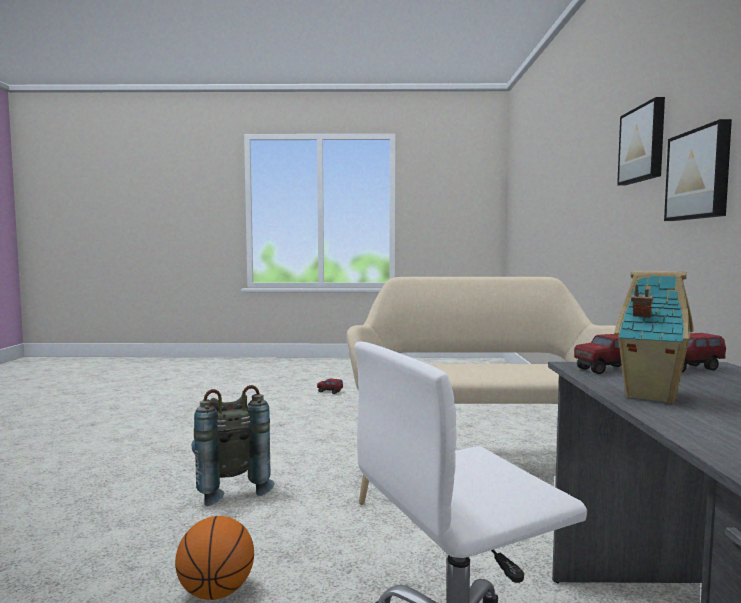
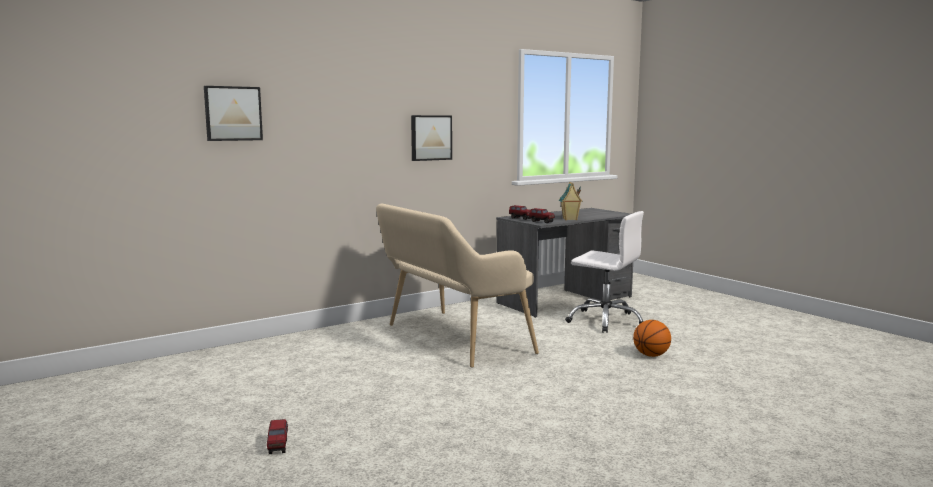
camera: 125 degrees left, 5 degrees up
(229, 488) = (585, 389): grey backpack -> none
(643, 144) = (376, 110): picture -> picture (233, 113)

